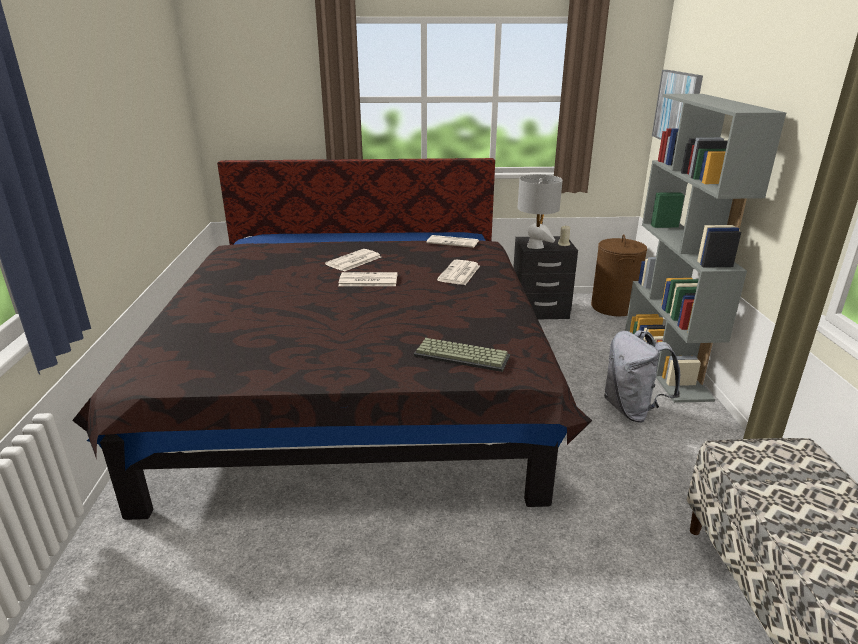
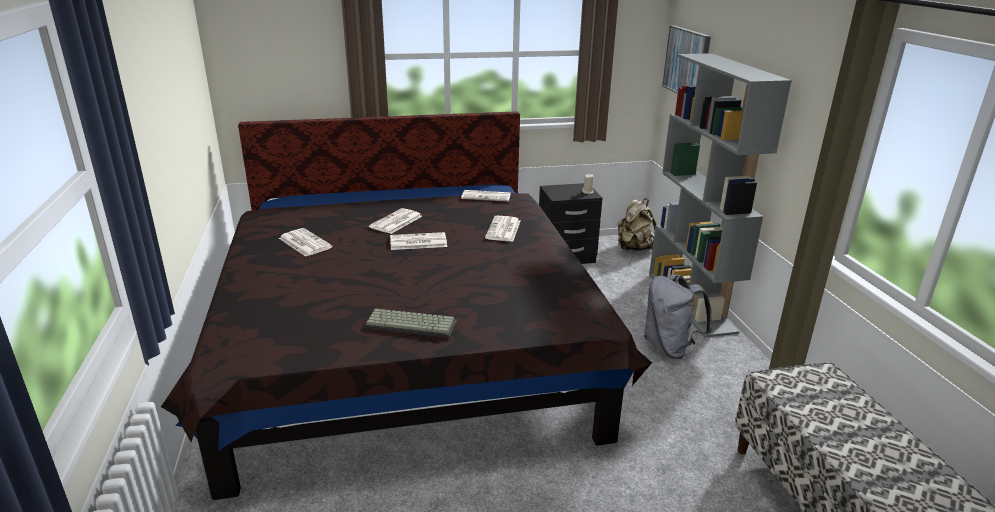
camera: 10 degrees left, 0 degrees up
(257, 275) = (304, 243): none -> newspaper
(463, 355) = (533, 312): keyboard -> keyboard (412, 324)
(535, 246) = (561, 195): grey table lamp -> none
(613, 307) = (634, 248): brown laundry basket -> beige backpack

